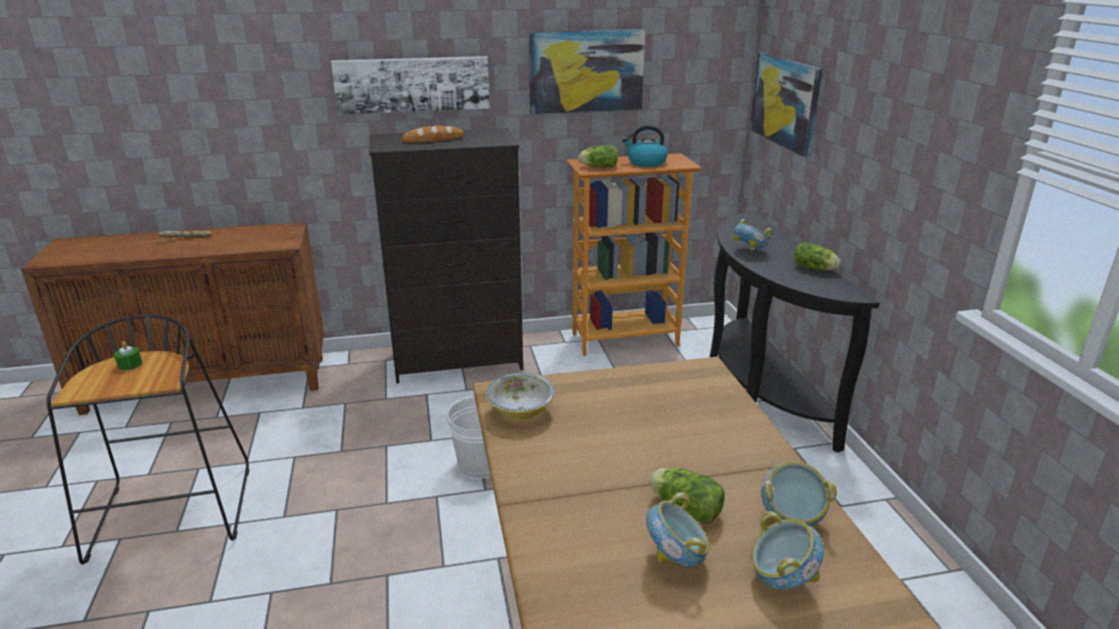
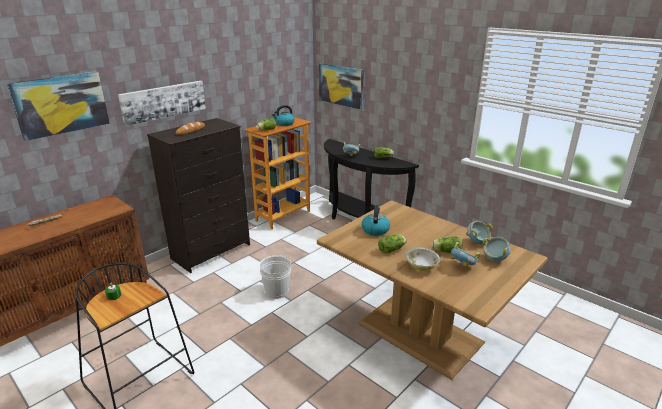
camera: 35 degrees left, 0 degrees up
(521, 411) = (351, 242): bowl -> bowl (421, 266)
(578, 456) = (392, 249): none -> lettuce
(586, 71) = (246, 82): picture -> picture (61, 104)
(600, 403) = (375, 230): none -> kettle

